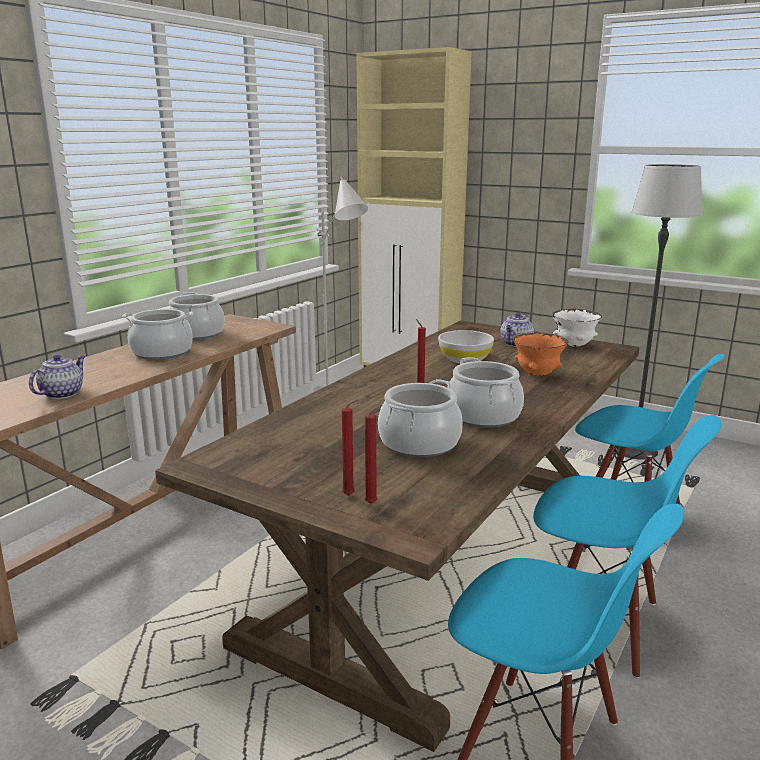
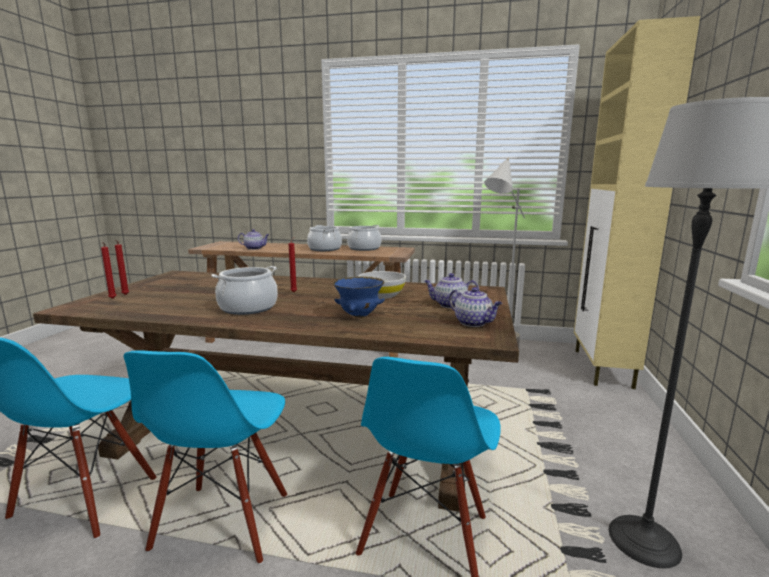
camera: 70 degrees right, 5 degrees down
(420, 443) = (196, 299): cooking pot -> none
(537, 374) = (359, 315): orange bowl -> blue bowl
(573, 346) = (474, 323): white bowl -> teapot

